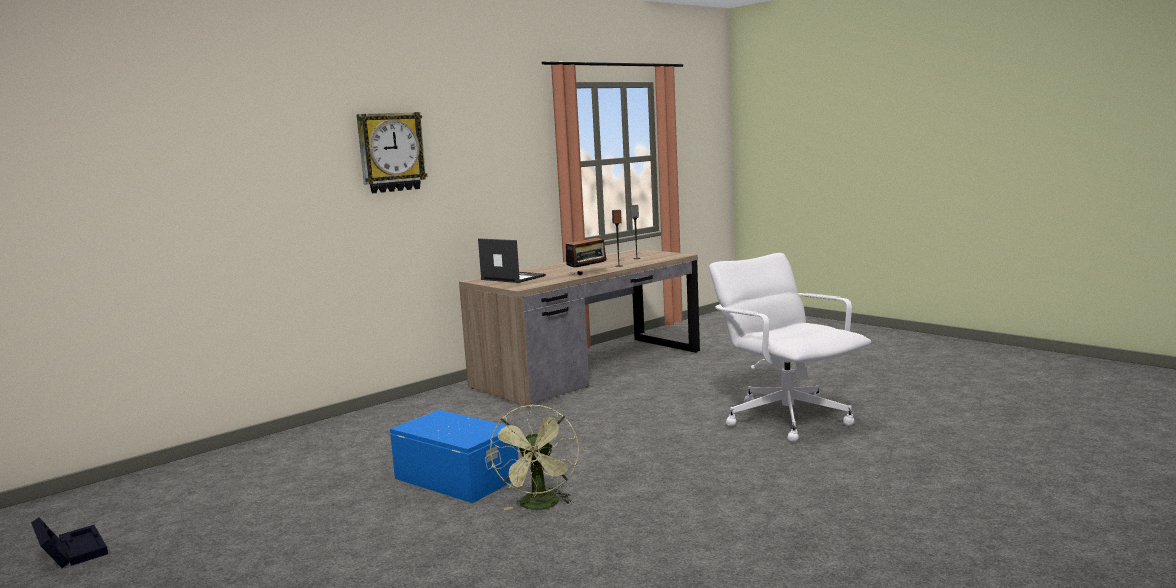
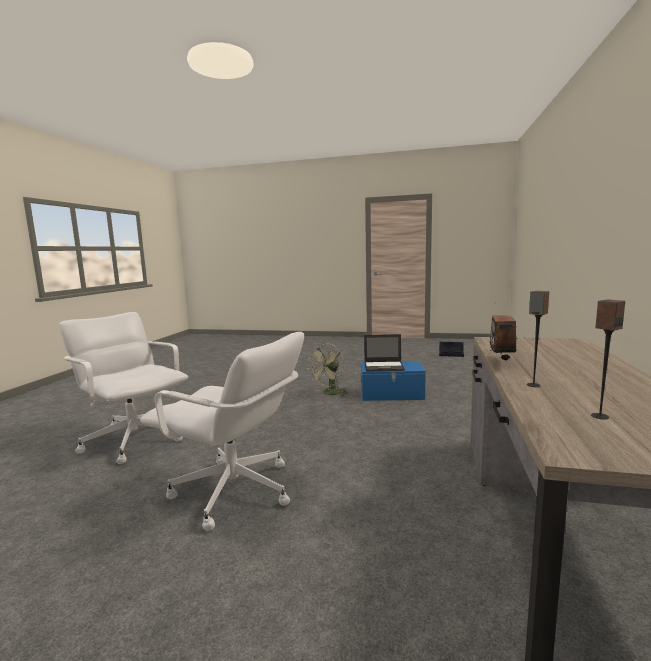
camera: 145 degrees right, 0 degrees up
(391, 152) = (610, 195): wall clock -> none
(512, 278) = (558, 347): laptop -> laptop (384, 366)
(540, 506) = (329, 393): green fan -> green fan turned 105 degrees counterclockwise
(920, 498) = (134, 439): none -> white office chair

